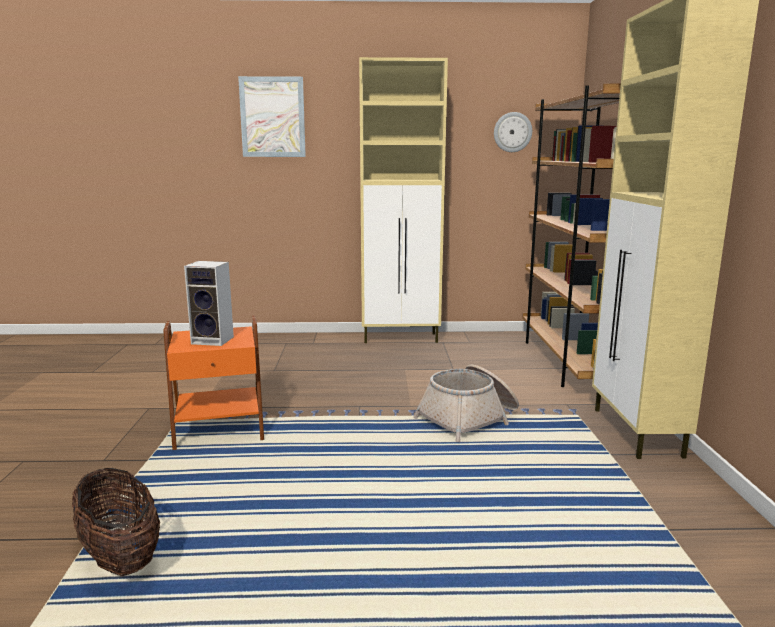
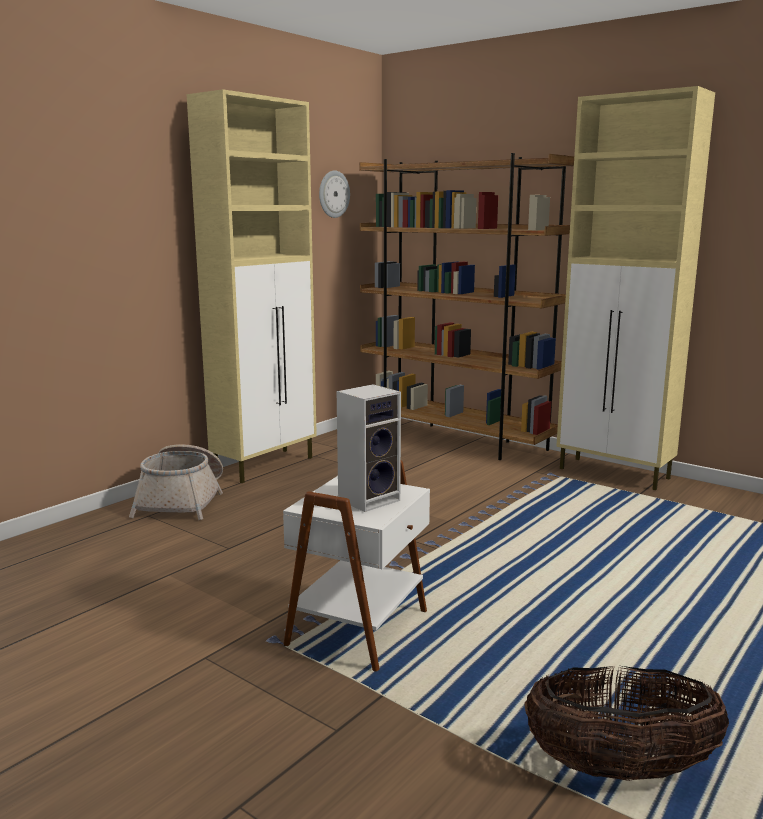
camera: 50 degrees left, 0 degrees up
(219, 430) = (361, 628): orange side table -> white side table
(272, 117) = (70, 166): picture -> none
(469, 418) = (513, 510): basket -> basket (182, 501)

